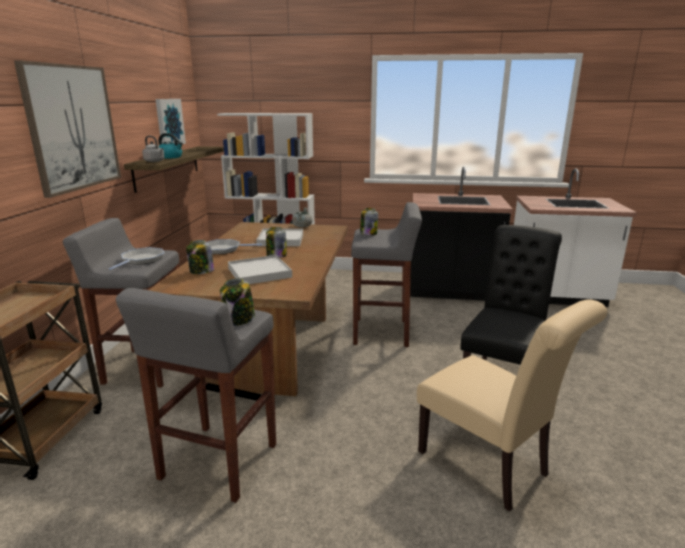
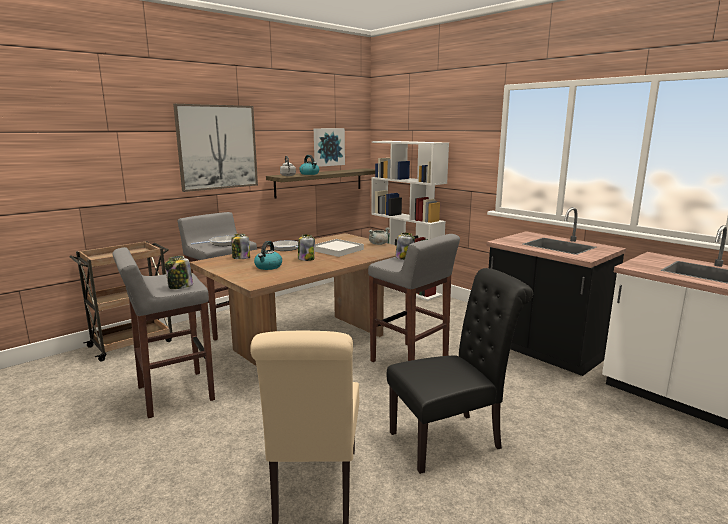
camera: 40 degrees right, 5 degrees down
(259, 273) = (268, 267): white tray -> kettle

